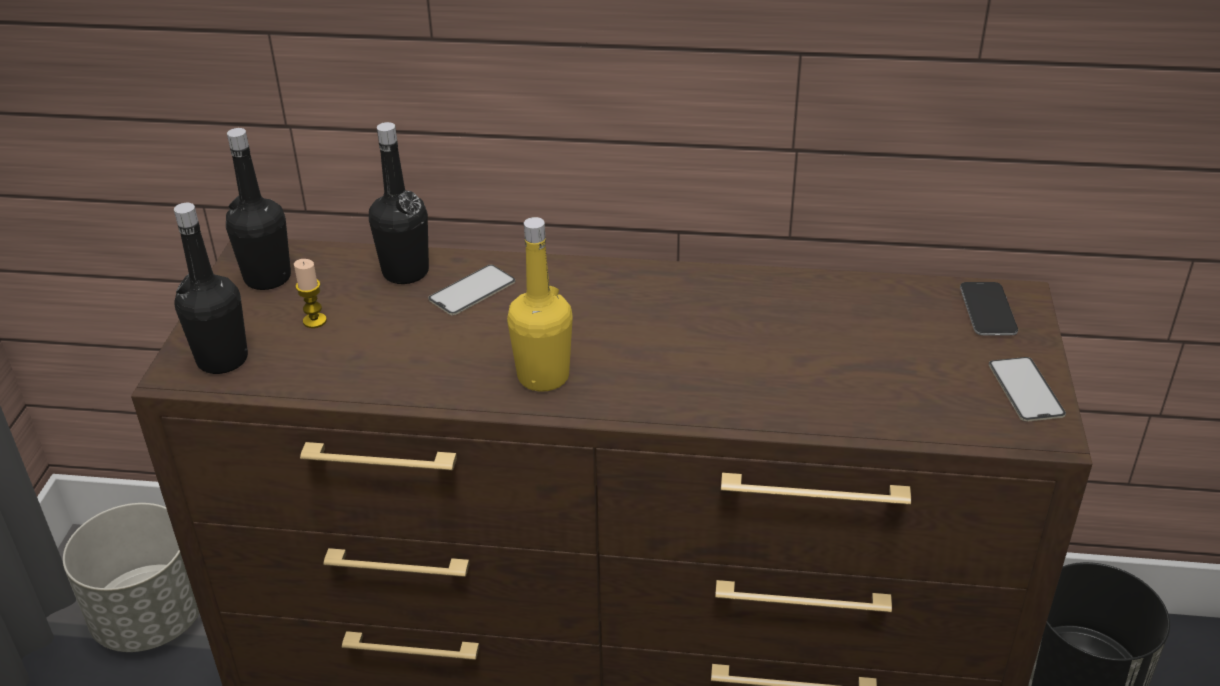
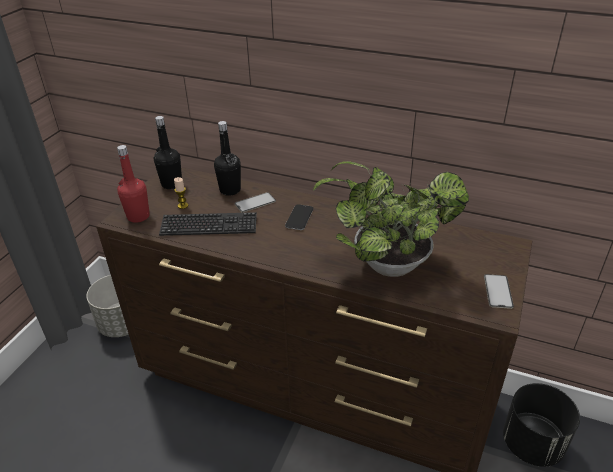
camera: 15 degrees right, 0 degrees up
(222, 359) = (138, 216): black bottle -> red bottle
(393, 355) = (209, 226): none -> keyboard
(543, 376) = (269, 246): yellow bottle -> none
(792, 374) = (385, 264): none -> potted plant
(987, 310) = (494, 249): phone -> phone (299, 218)

